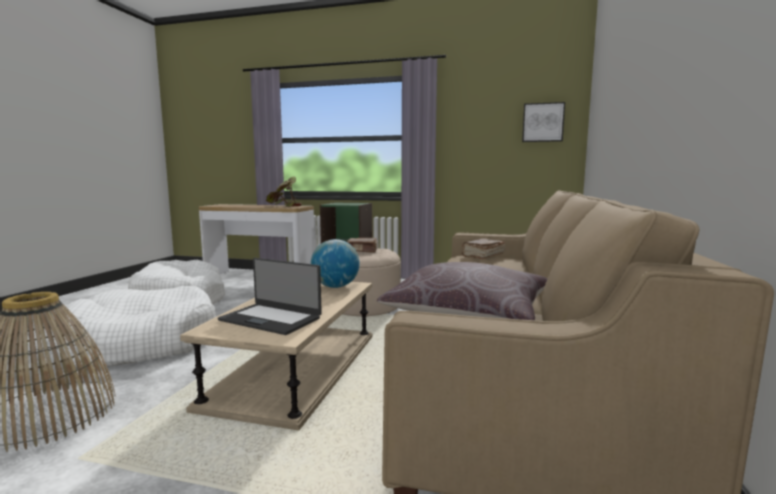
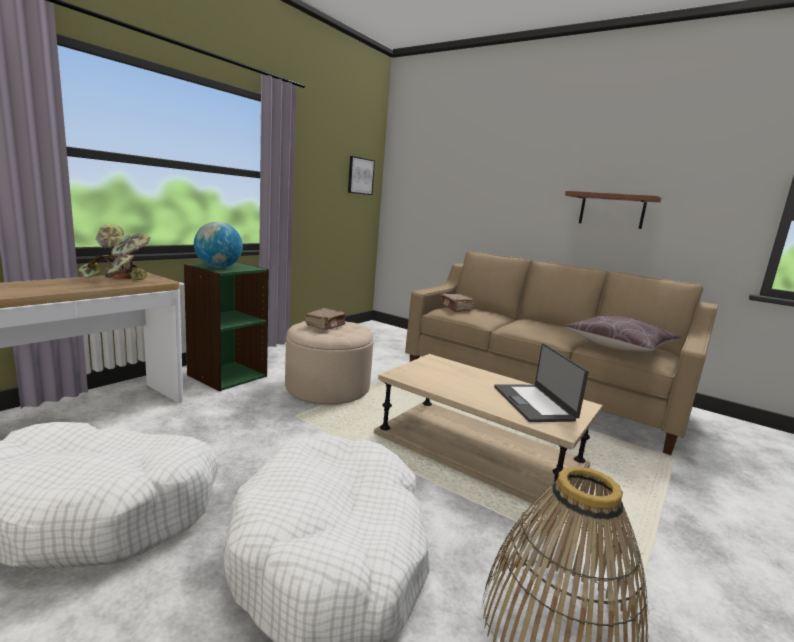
camera: 70 degrees left, 5 degrees up
(271, 319) = (534, 403): laptop -> laptop turned 120 degrees clockwise
(335, 286) = (435, 366): globe -> globe (218, 267)
(708, 81) = (612, 210): none -> brown shelf

